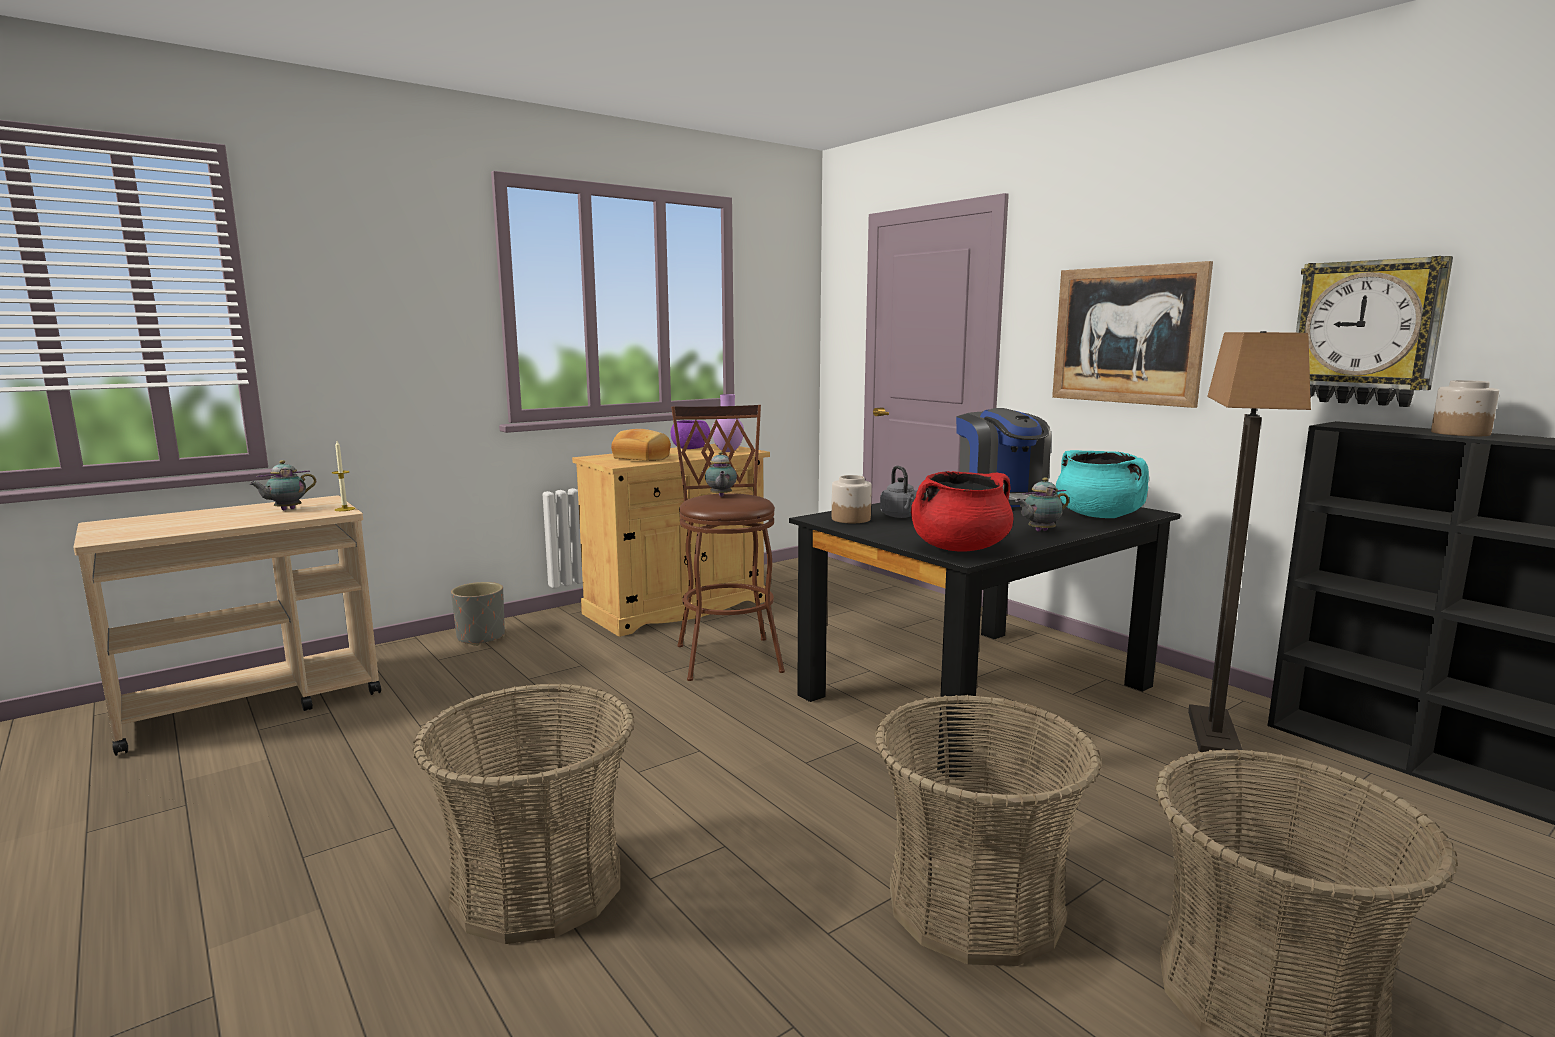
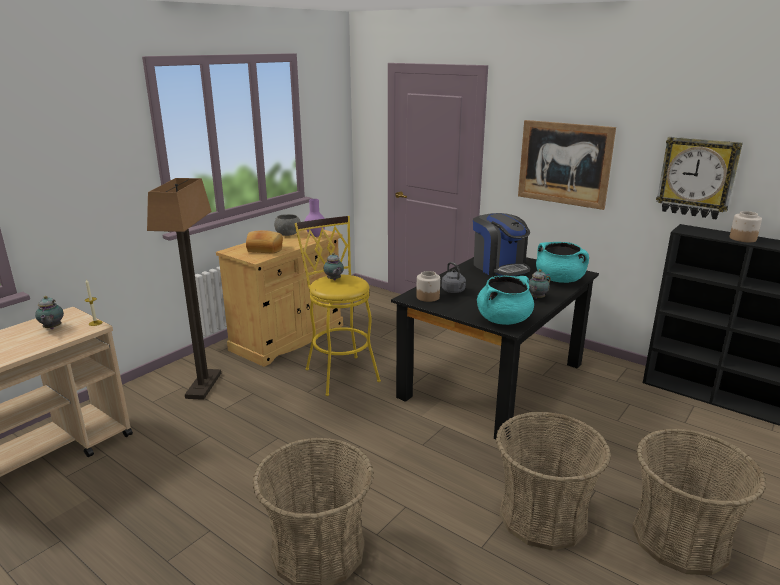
camera: 15 degrees left, 10 degrees up
(286, 510) = (52, 328): teapot -> teapot turned 45 degrees counterclockwise
(481, 637) = (171, 379): grey planter -> none
(690, 449) = (288, 234): purple bowl -> grey bowl
(727, 654) = (340, 372): brown stool -> yellow stool
(960, 548) = (504, 320): red cooking pot -> turquoise cooking pot
(1214, 735) = (620, 393): floor lamp -> floor lamp (204, 385)

